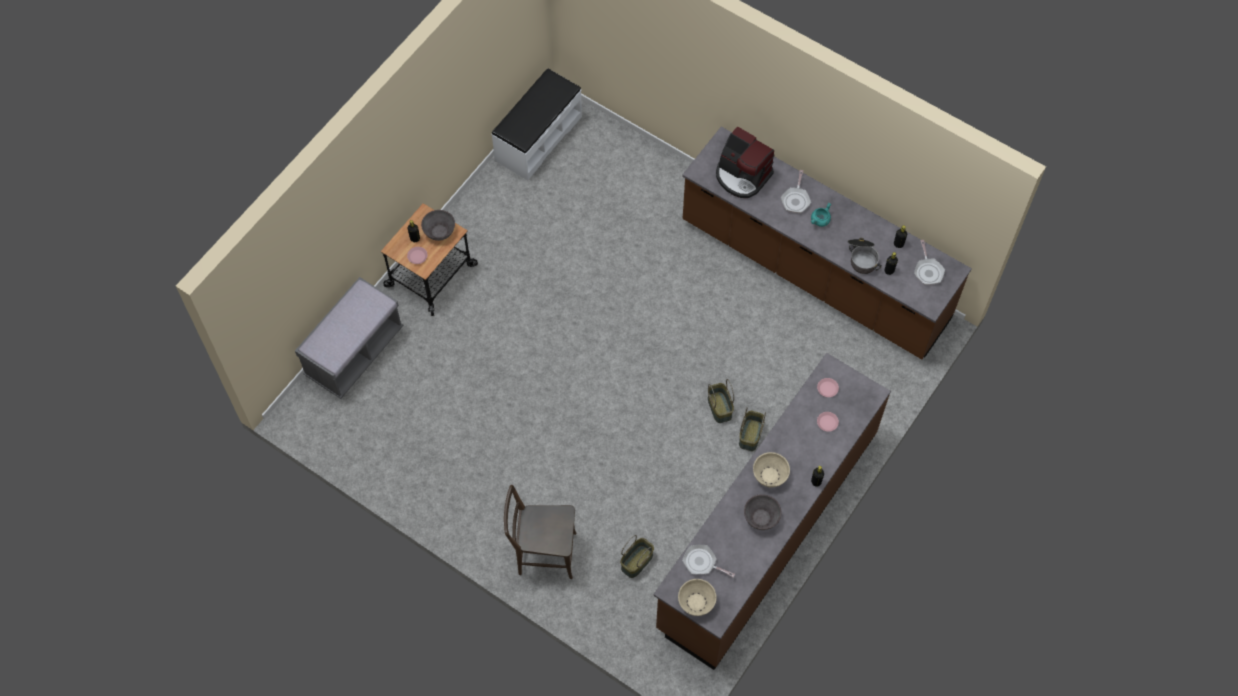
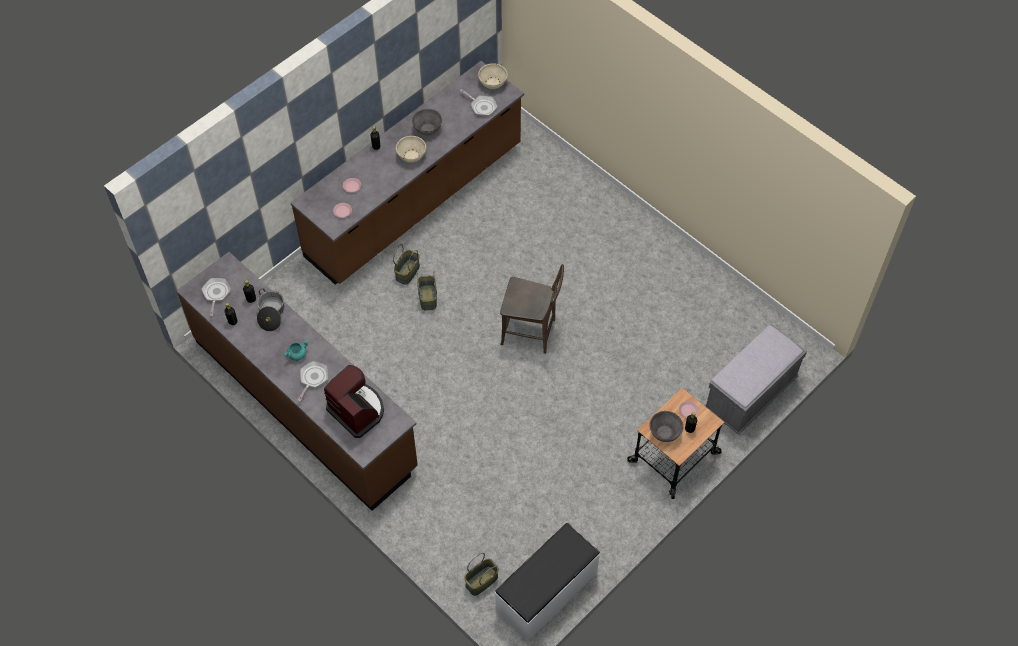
camera: 170 degrees left, 5 degrees down
(543, 553) = (599, 211): brown chair -> brown chair (531, 332)
(636, 561) = (525, 195): basket -> basket (481, 581)

